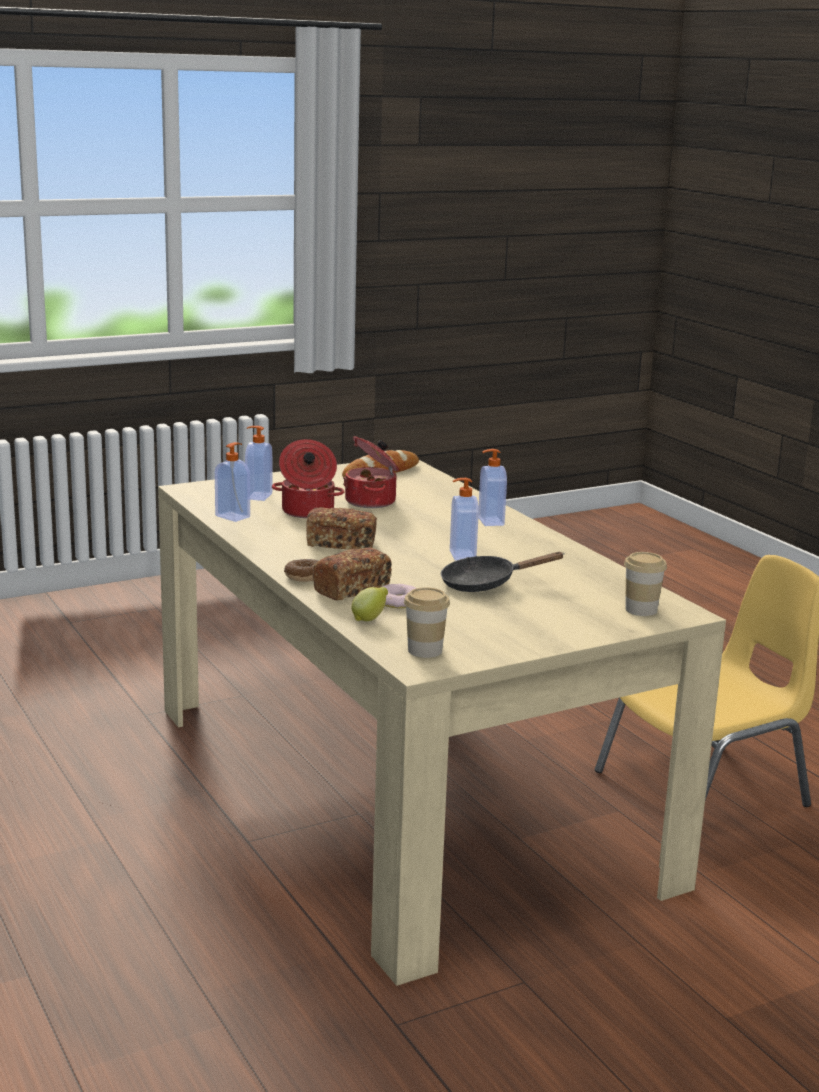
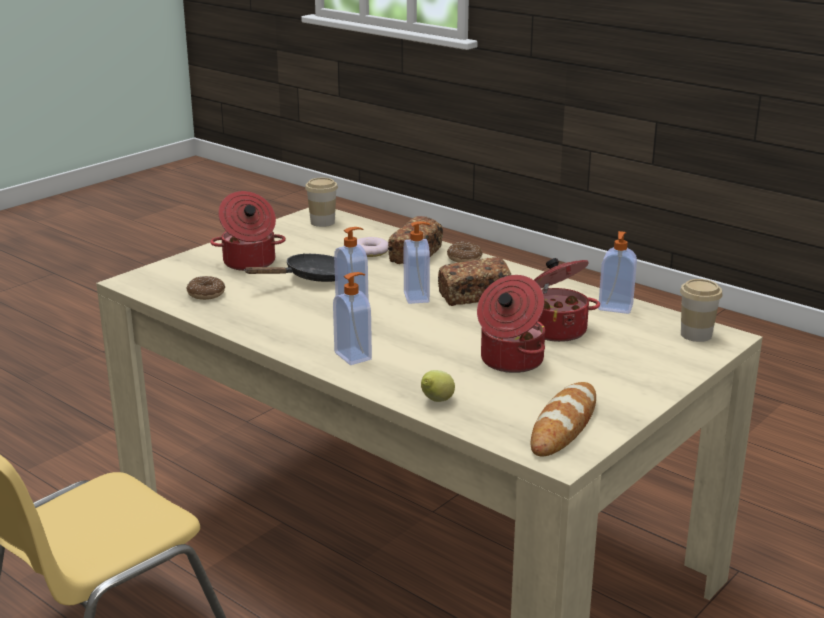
camera: 160 degrees right, 5 degrees up
(257, 496) = (638, 341): soap dispenser -> soap dispenser (417, 297)
(369, 619) = (378, 235): lemon -> lemon (436, 401)
(546, 611) = (249, 263): none -> cooking pot
(603, 587) = (206, 294): none -> donut
(641, 610) = (170, 277): cup -> cup (696, 335)

